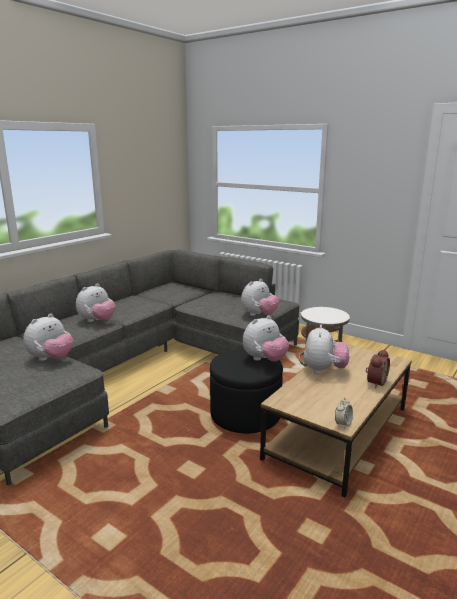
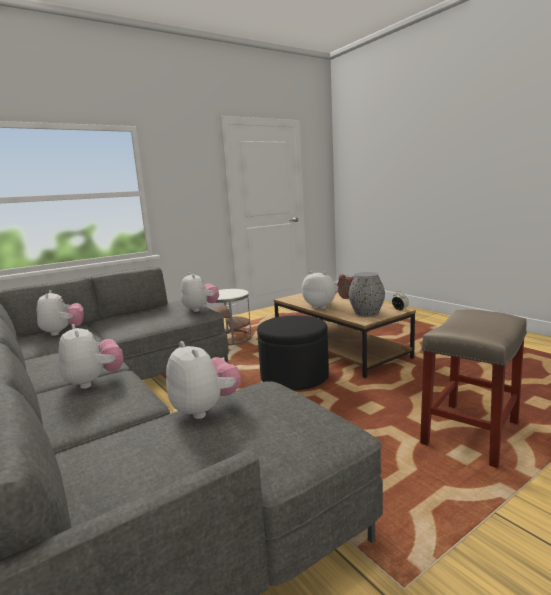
camera: 70 degrees left, 5 degrees down
(149, 546) = (470, 434): none -> beige stool
(265, 360) = (294, 317): plush toy -> plush toy (62, 332)
(311, 400) = (366, 313): none -> grey vase

